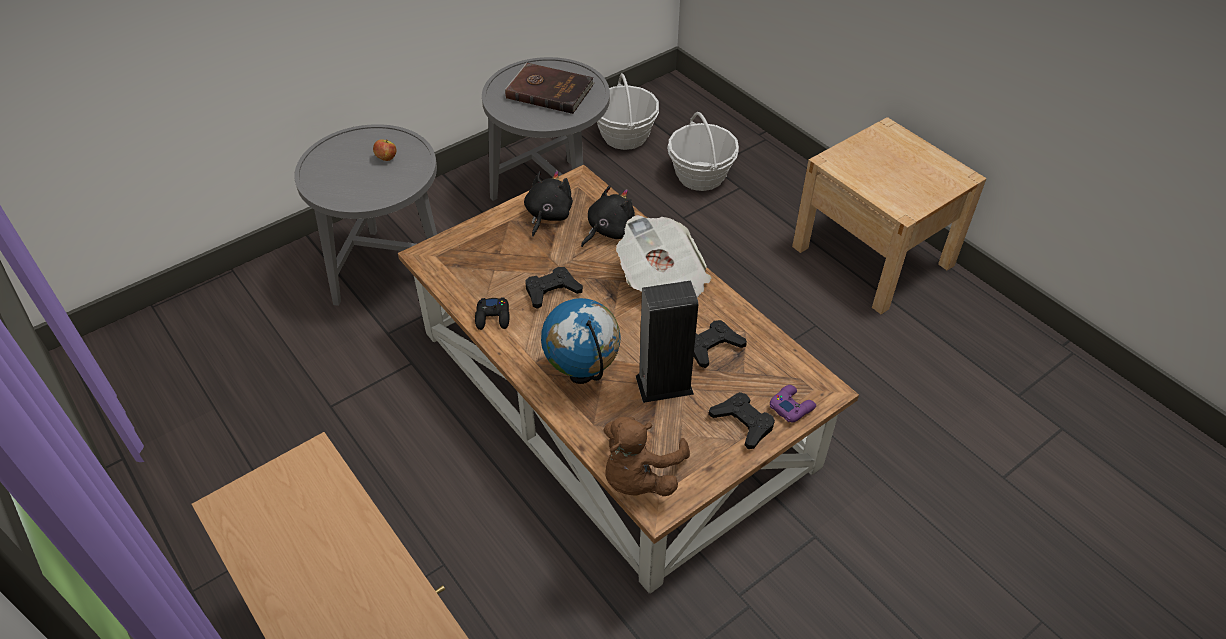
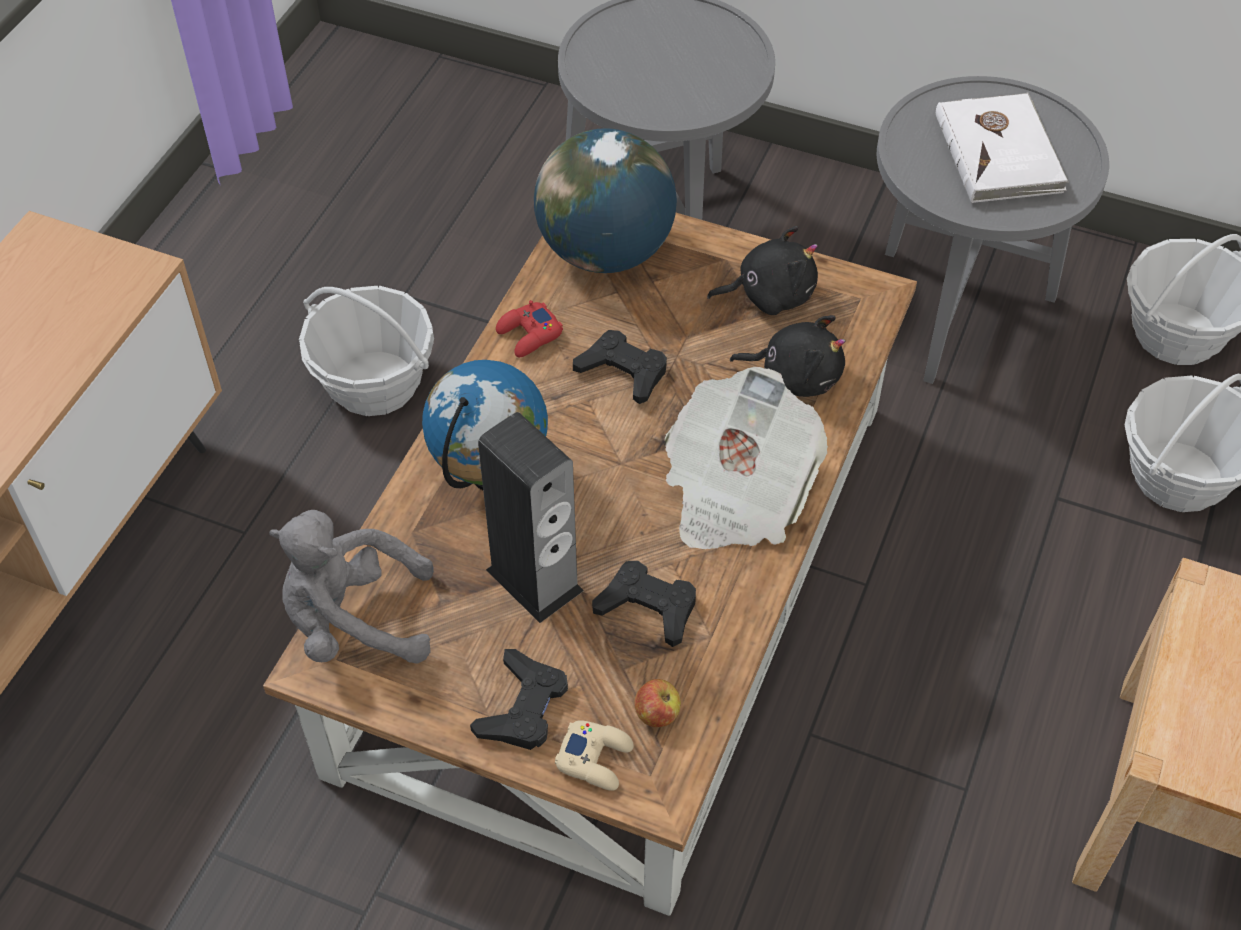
camera: 60 degrees right, 5 degrees up
(386, 158) = (699, 69): apple -> apple (657, 714)
(386, 449) = (375, 384): none -> basket
(461, 261) = (606, 251): none -> globe
(493, 317) = (529, 335): black game controller -> red game controller
(549, 90) = (1000, 152): brown book -> white book
(638, 476) = (354, 622): brown plush toy -> grey plush toy
(791, 406) = (595, 758): purple game controller -> beige game controller

